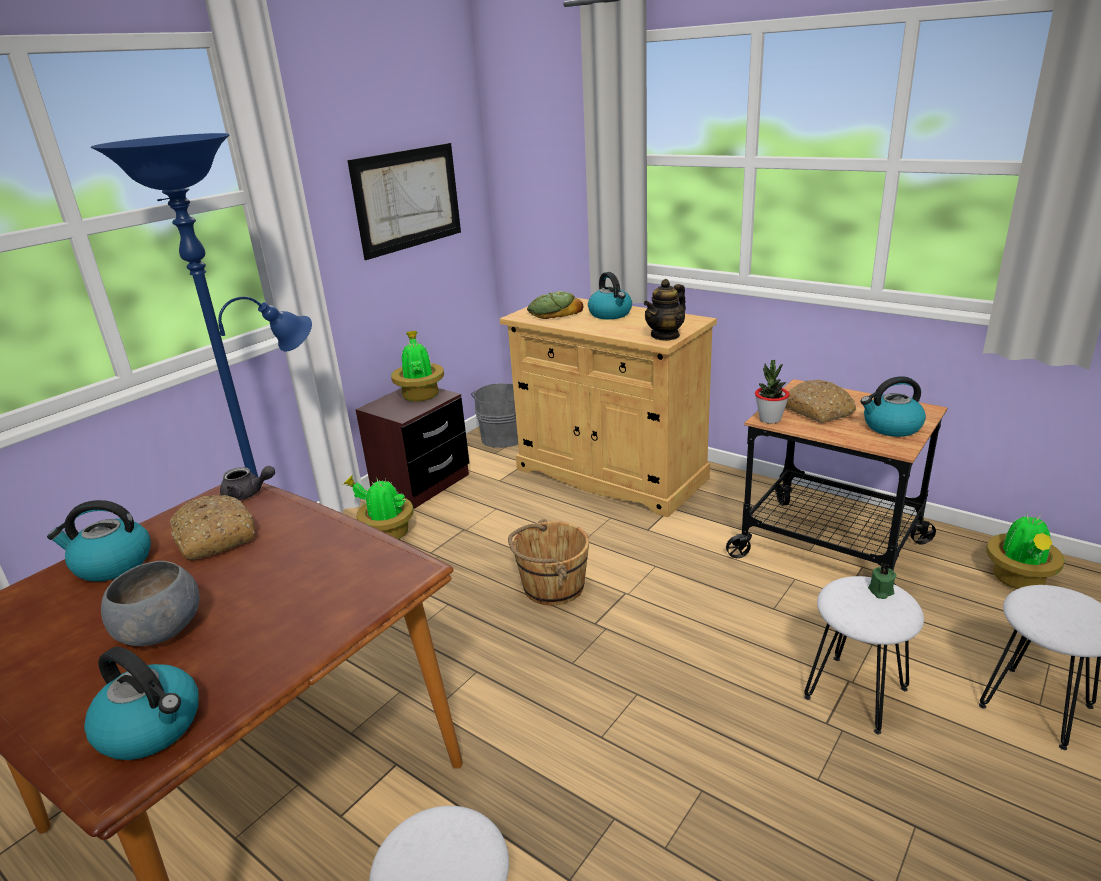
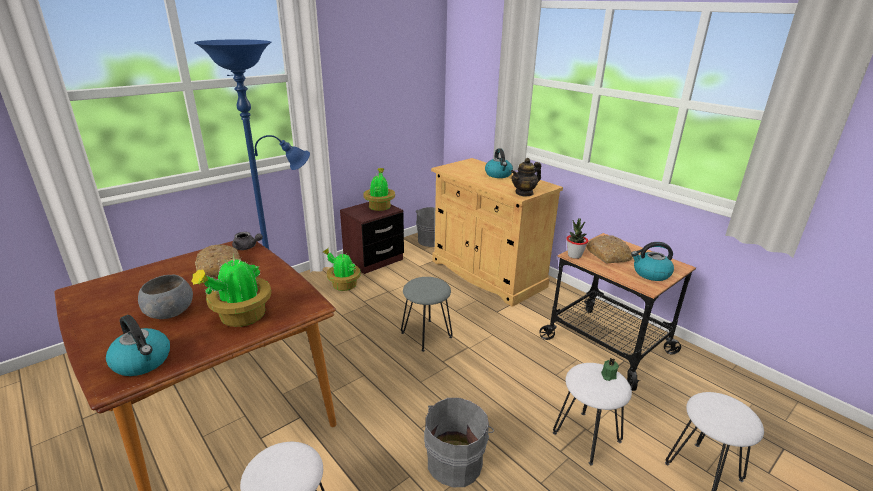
camera: 10 degrees right, 0 degrees up
(112, 564) = (162, 273): kettle -> none
(408, 199) = (390, 89): picture -> none
(552, 586) = (426, 334): brown bucket -> grey stool
(554, 312) = (465, 168): bread -> none
(678, 776) = (456, 461): none -> grey bucket
(1018, 580) = (727, 389): potted plant -> potted plant (241, 317)

